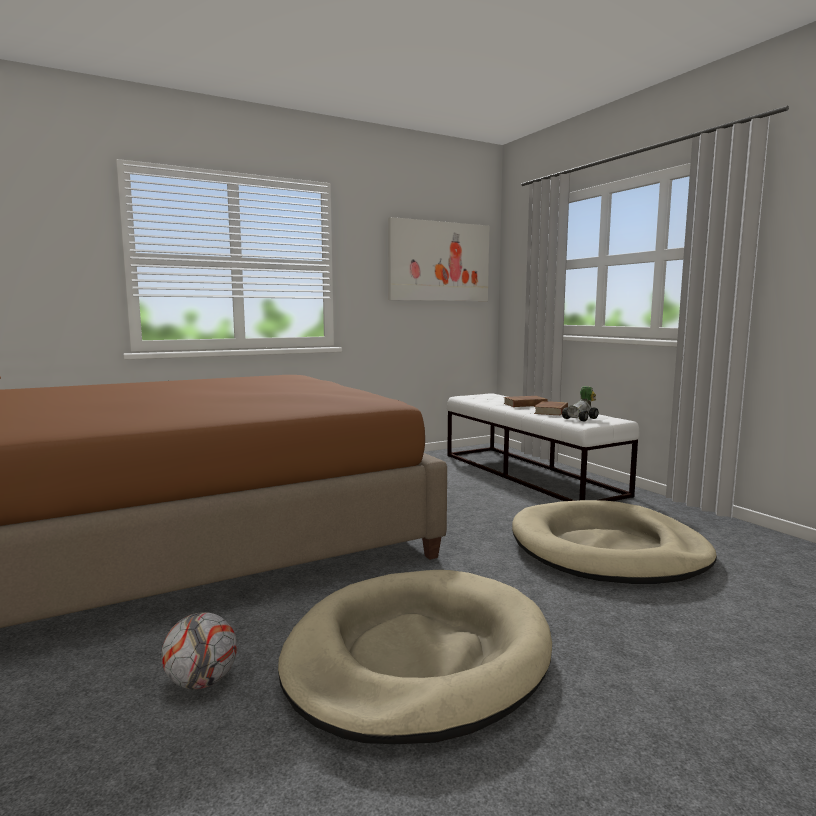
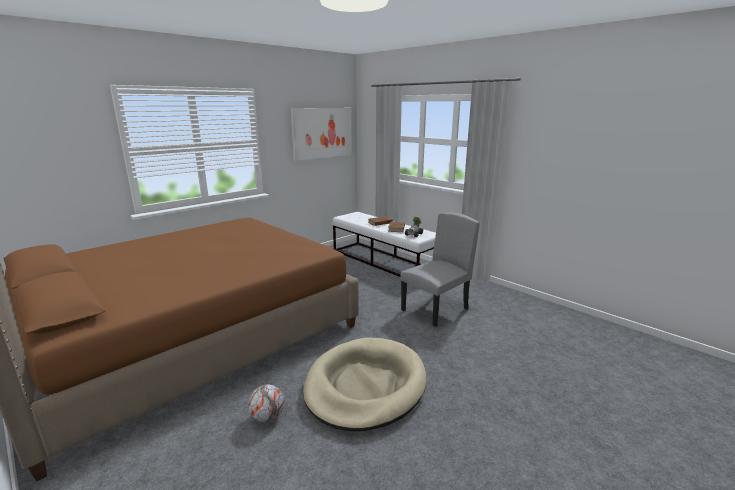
camera: 15 degrees left, 10 degrees up
(608, 550) = (435, 310): beige dog bed -> grey chair

